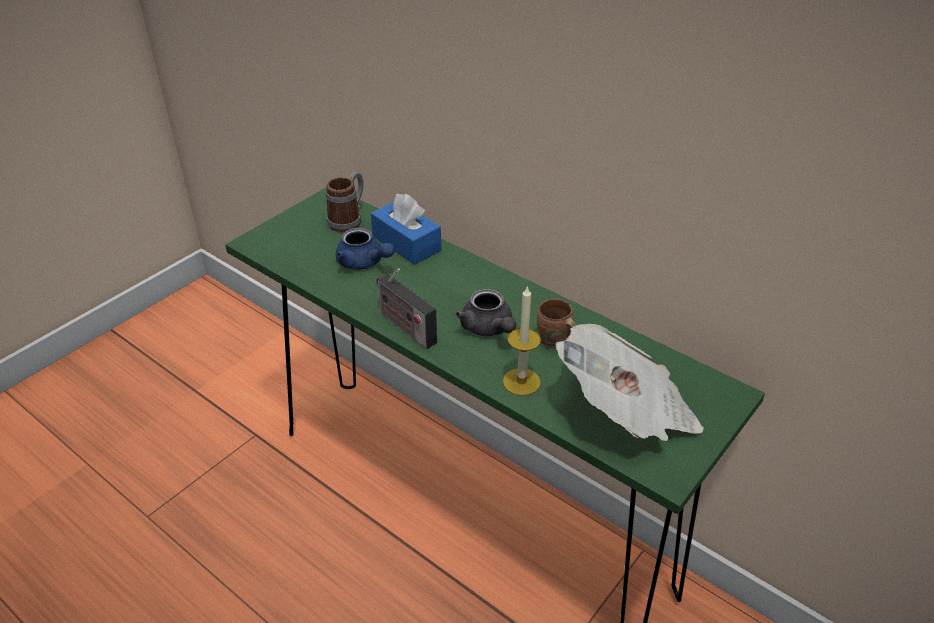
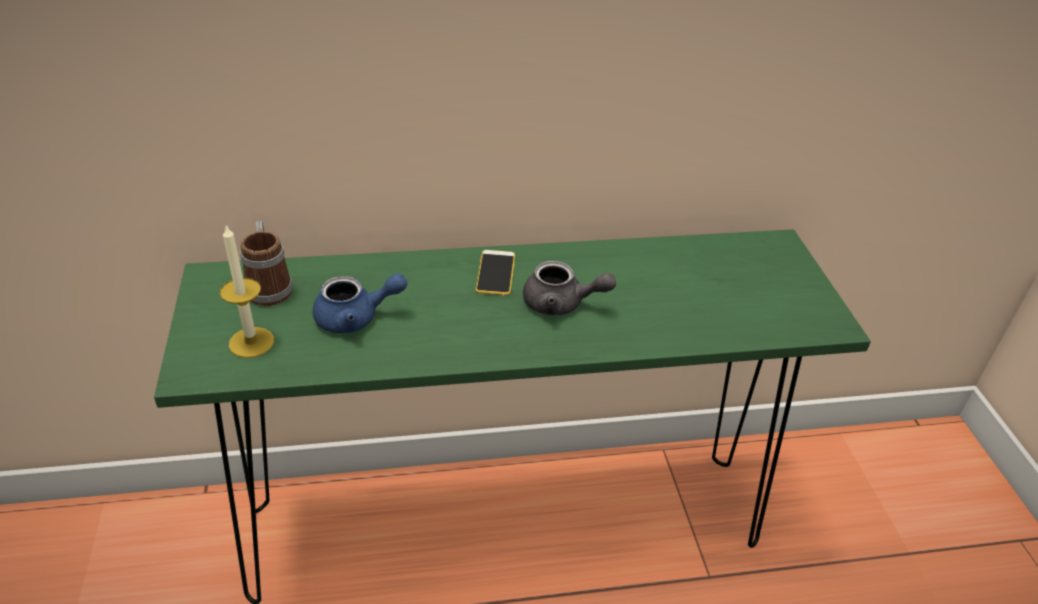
camera: 50 degrees left, 0 degrees up
(404, 326) = (490, 350): radio -> none
(406, 243) = (368, 275): blue tissue box -> none
(479, 286) = (495, 273): none -> phone
(521, 382) = (652, 329): candle -> candle (251, 342)
(554, 342) = (624, 282): brown mug -> none
(626, 412) = (748, 300): newspaper -> none

